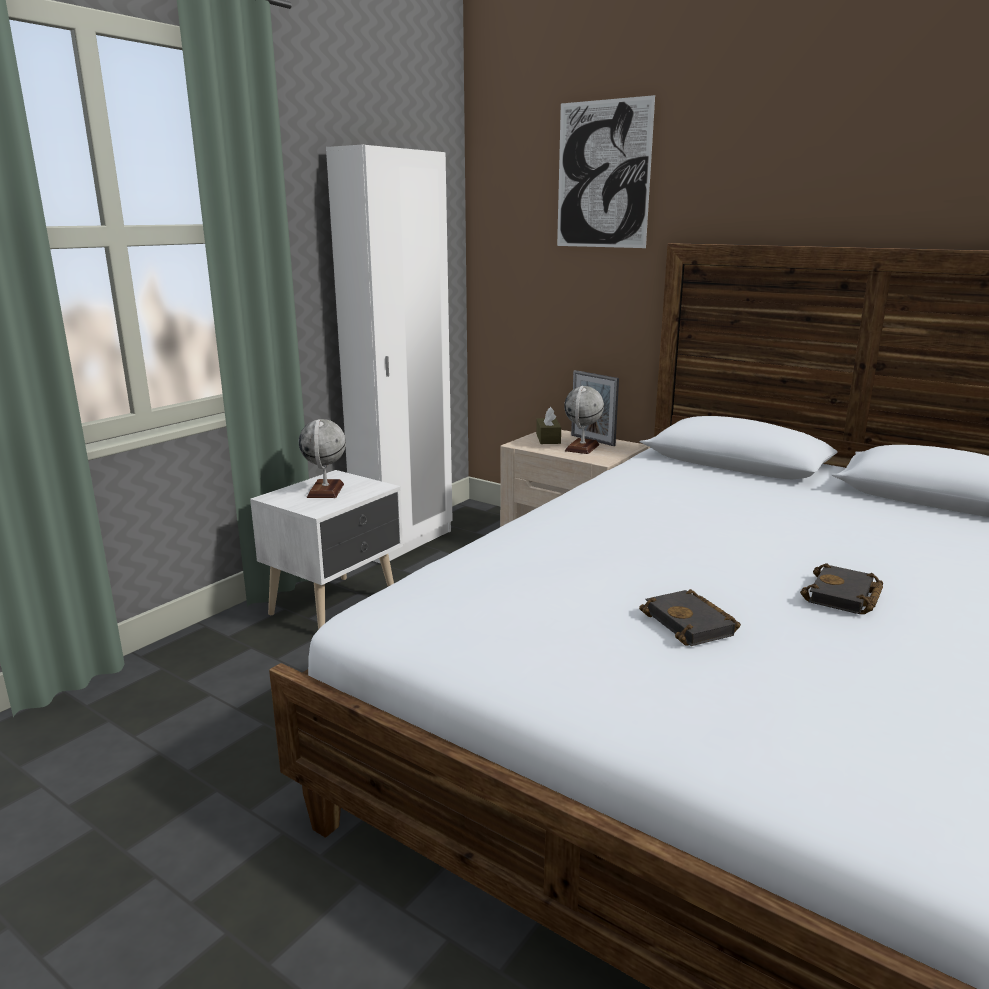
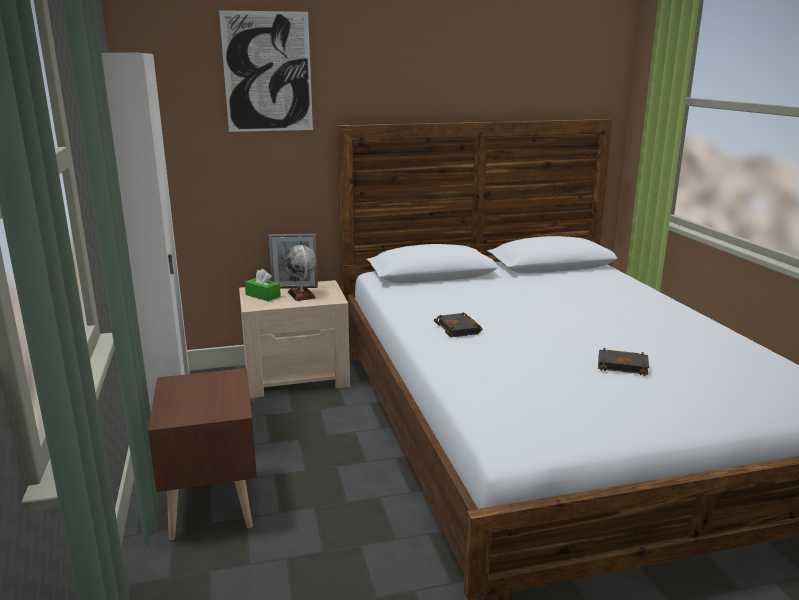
camera: 50 degrees left, 0 degrees up
(325, 491) = (198, 395): globe -> none
(337, 605) = (214, 501): white nightstand -> brown nightstand
(548, 438) = (263, 295): brown tissue box -> green tissue box
(844, 597) = (630, 327): black book -> black book (459, 329)

